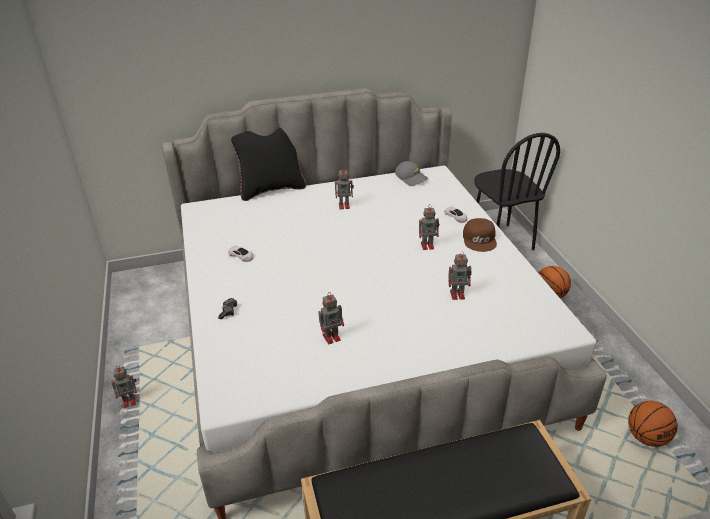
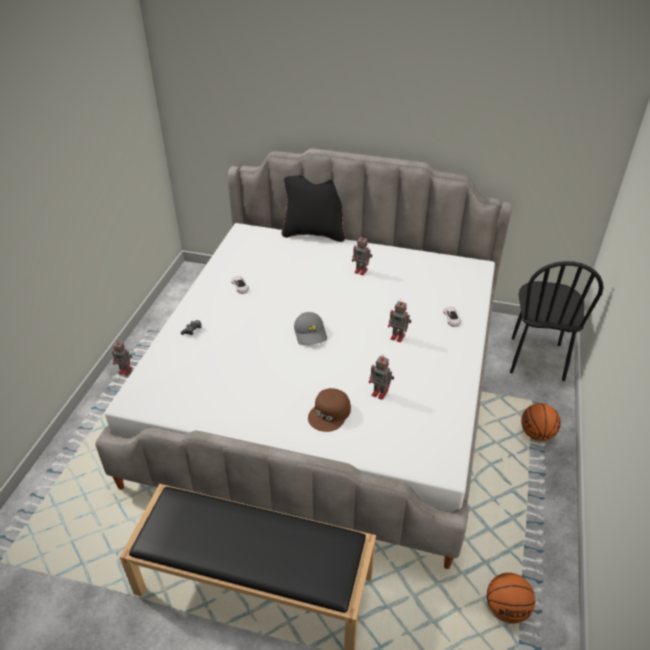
camera: 30 degrees right, 5 degrees up
(332, 337) = (247, 384): toy robot -> none
(412, 178) = (447, 264): grey cap -> grey cap (311, 333)
(480, 239) = (452, 350): brown cap -> brown cap (330, 414)

